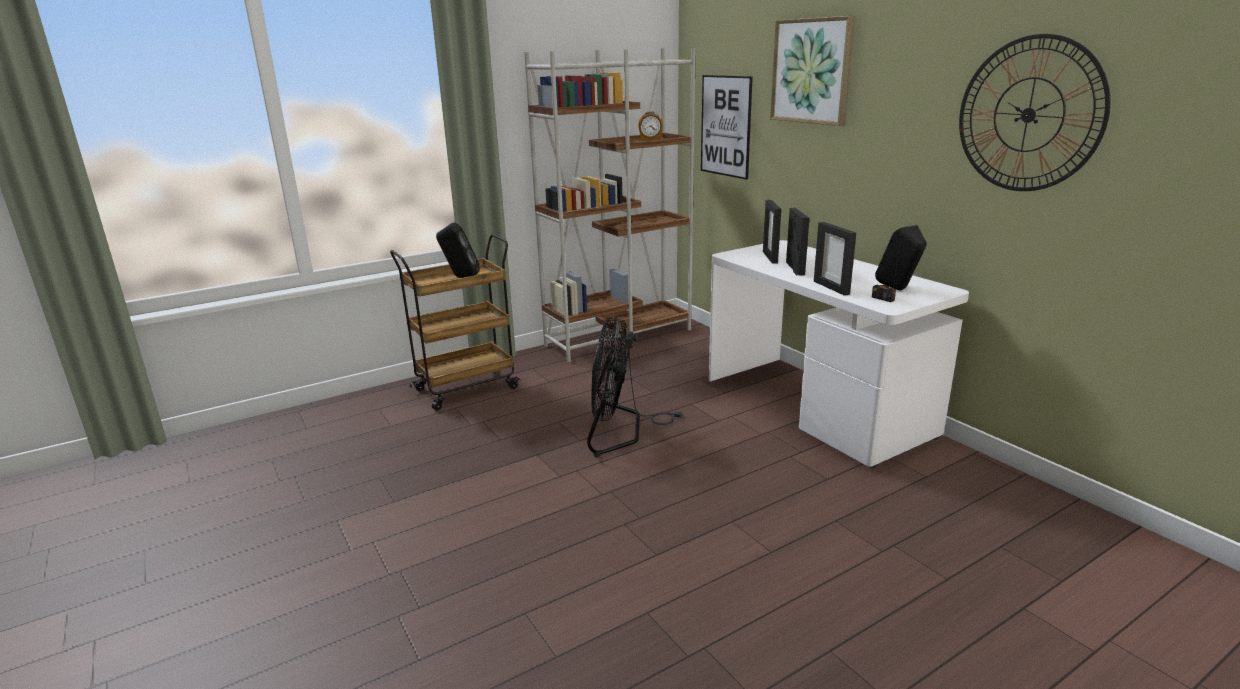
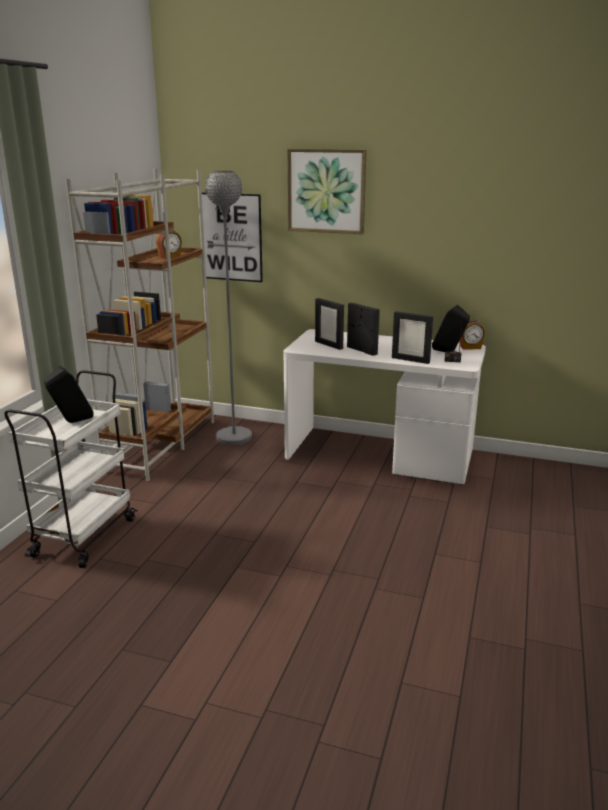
camera: 40 degrees left, 0 degrees up
(467, 389) = (85, 537): brown cart -> white cart
(622, 427) = (272, 518): black fan -> none
(690, 347) = (234, 437): none -> grey floor lamp
(941, 290) = (470, 347): none -> alarm clock
(1028, 115) = (515, 223): wall clock -> none

